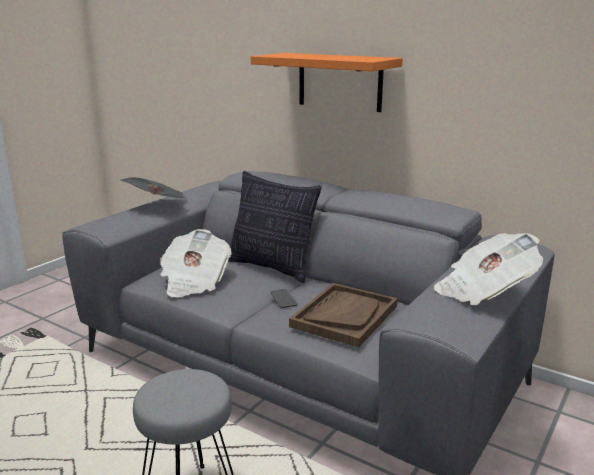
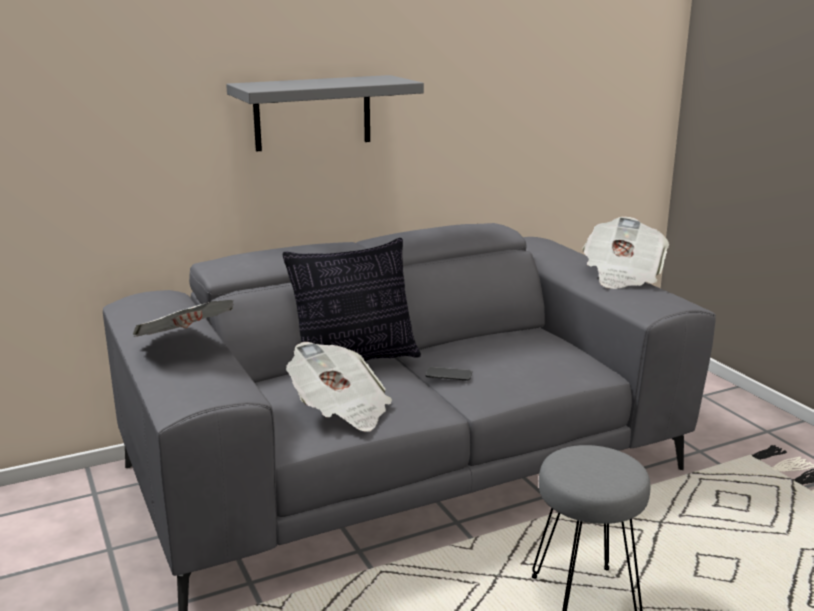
camera: 60 degrees left, 0 degrees up
(339, 82) = (313, 113): orange shelf -> grey shelf
(344, 316) = (520, 357): brown tray -> none

